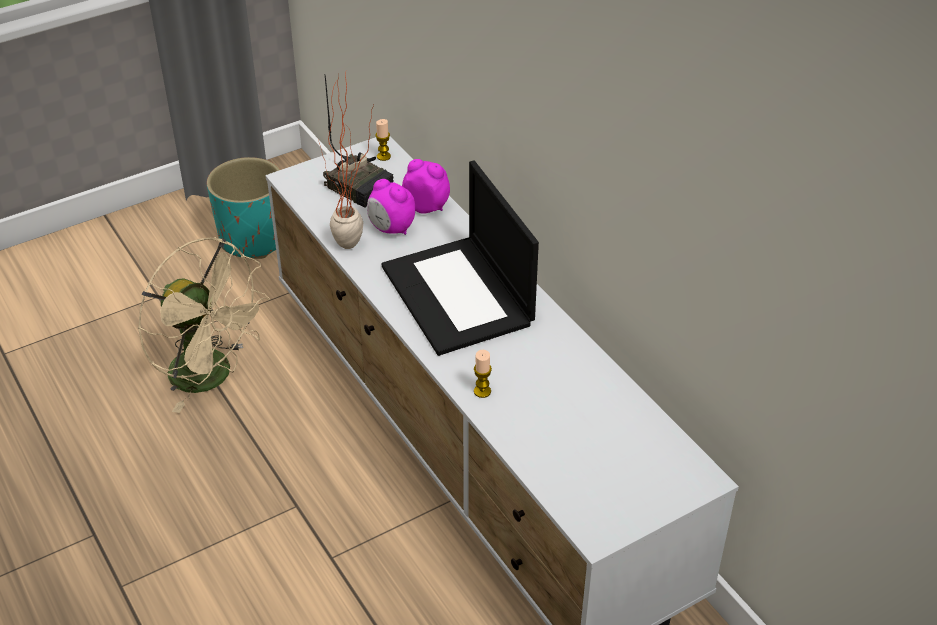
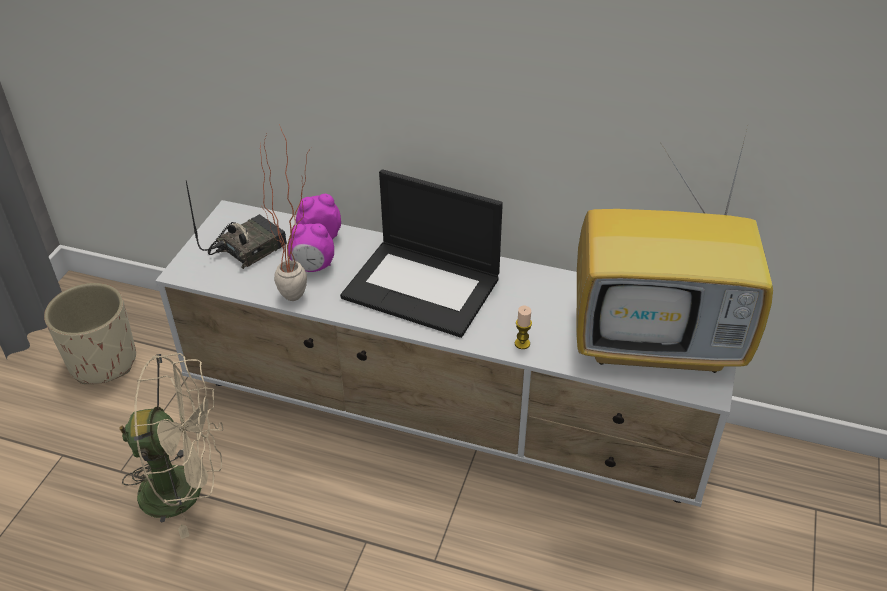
camera: 40 degrees left, 0 degrees up
(253, 239) = (102, 361): turquoise planter -> beige planter
(360, 184) = (247, 247): radio -> radio turned 45 degrees counterclockwise
(383, 156) = (241, 218): candle -> none
(607, 465) = (659, 341): none -> television

